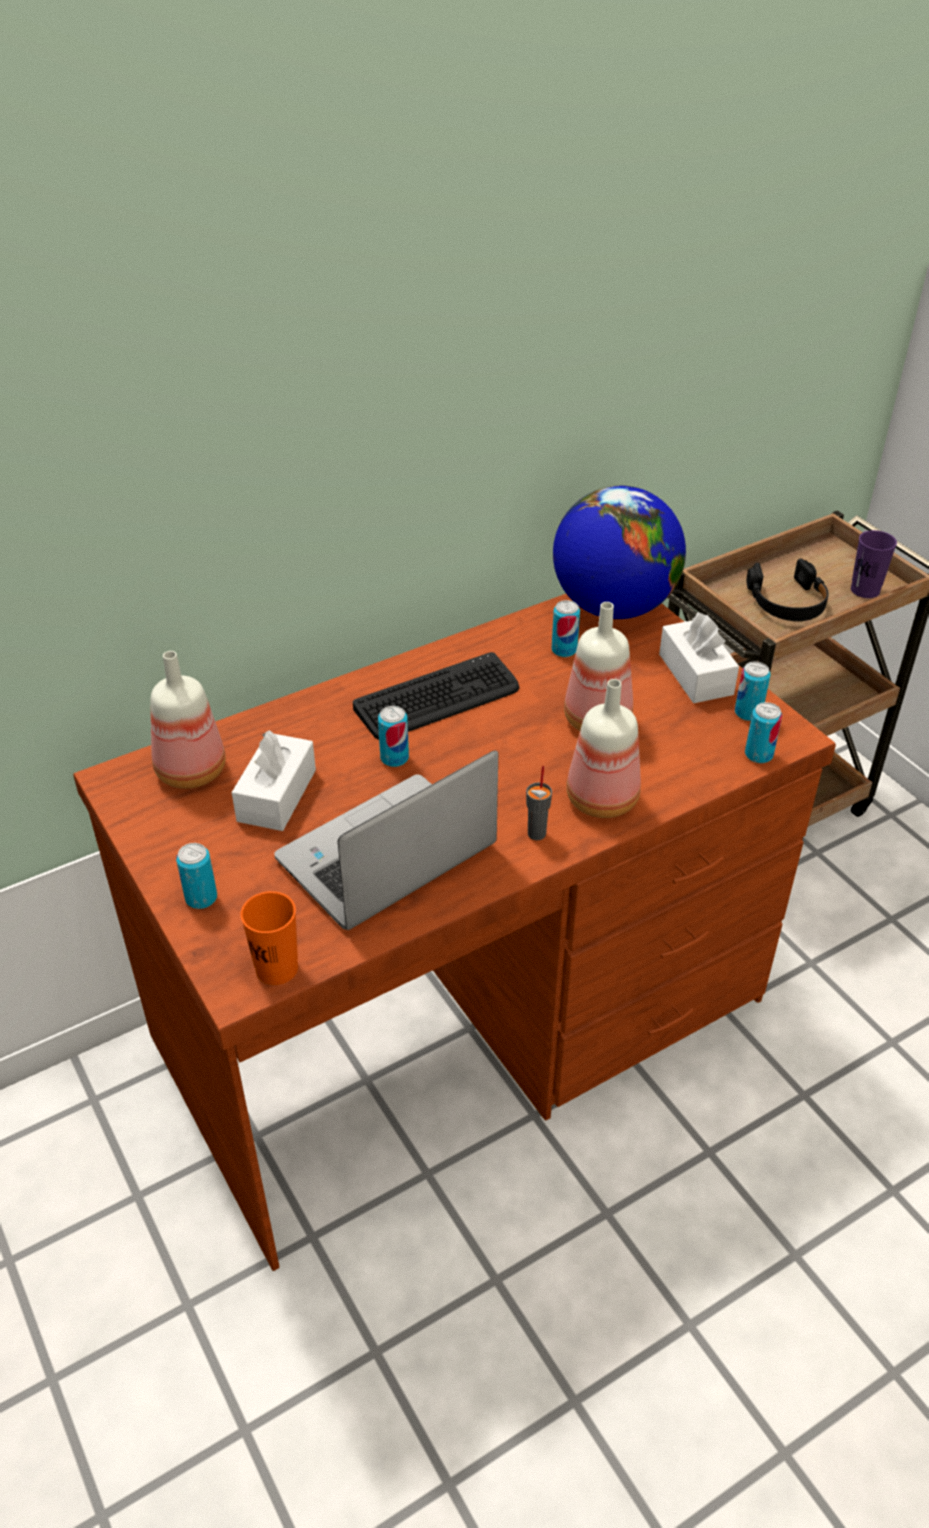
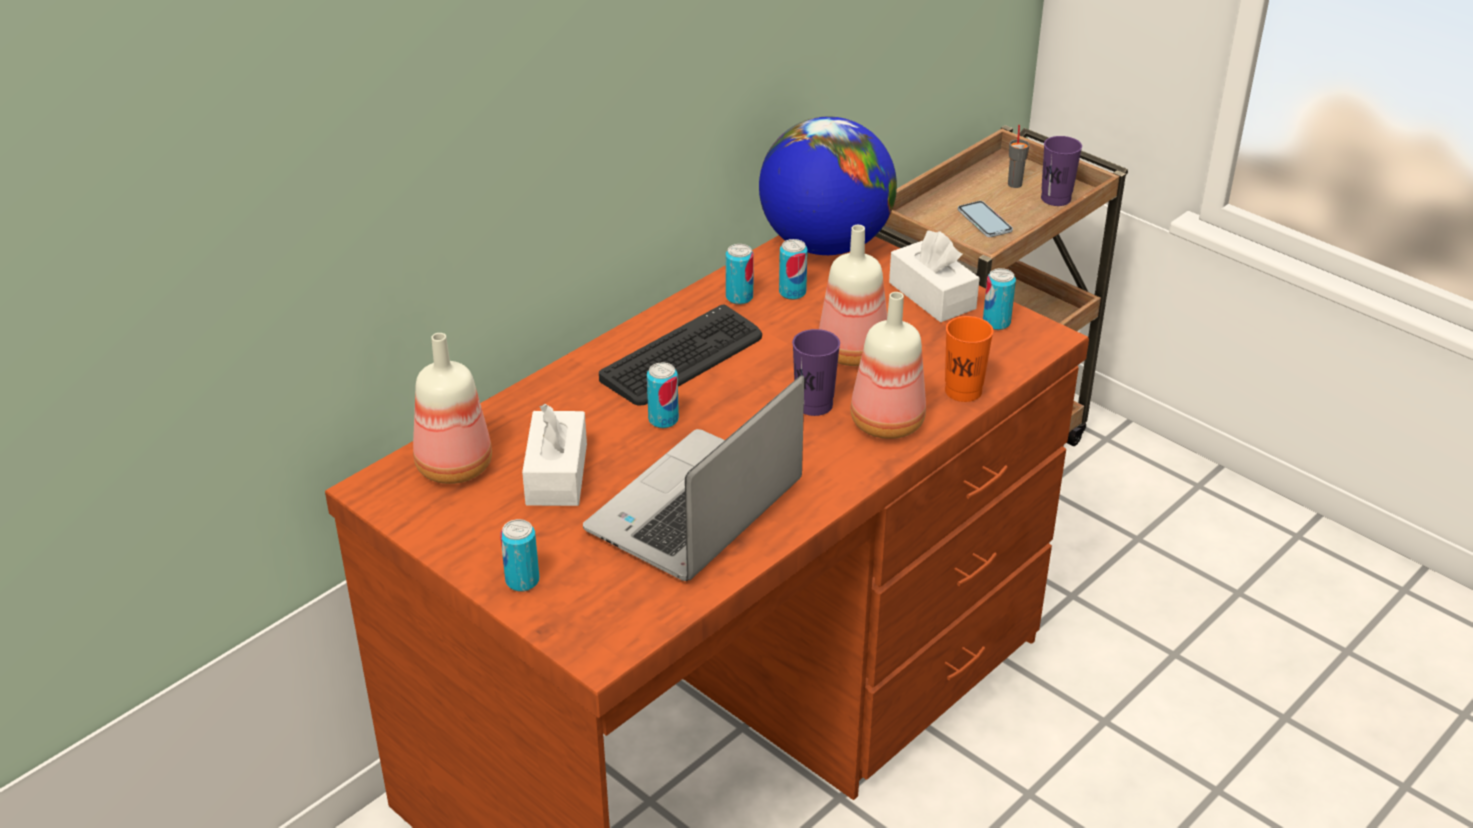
camera: 15 degrees left, 5 degrees down
(277, 968) = (630, 629): orange cup -> orange cup (963, 391)
(537, 833) = (836, 463): grey cup -> grey cup (1015, 184)
(539, 768) = (814, 405): none -> purple cup
(758, 755) = (1021, 359): can -> can (739, 297)
(787, 602) = (984, 220): black headphones -> phone

